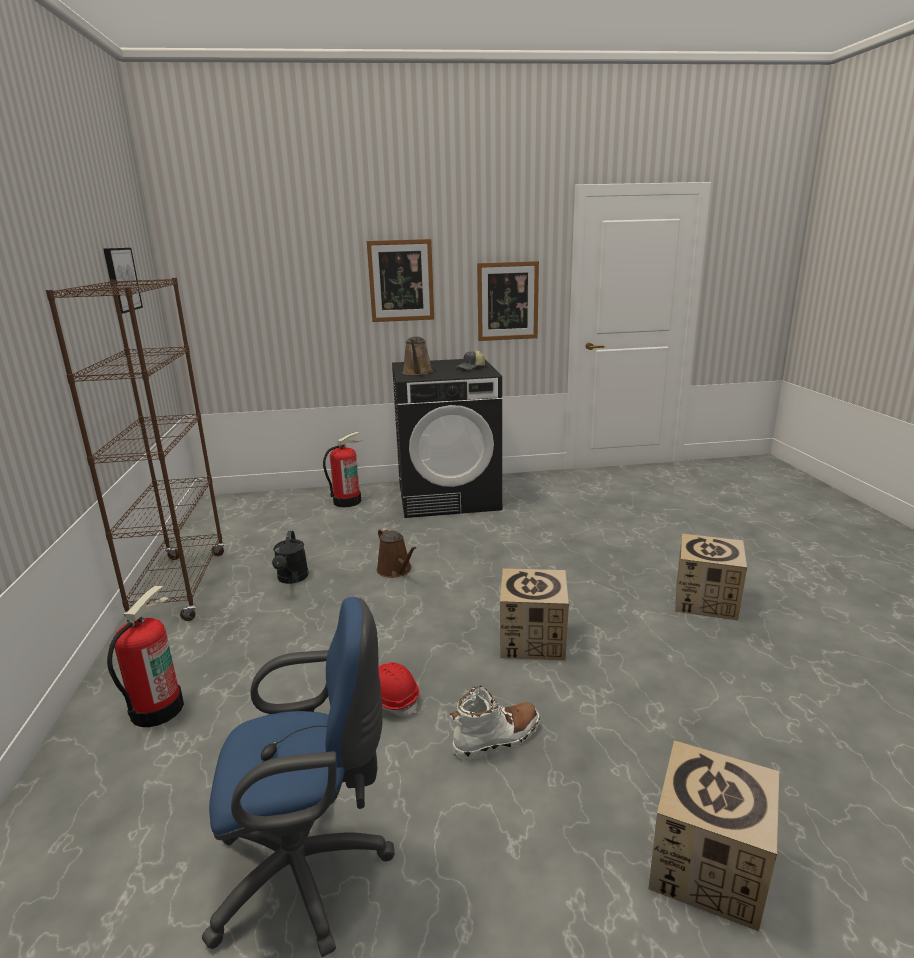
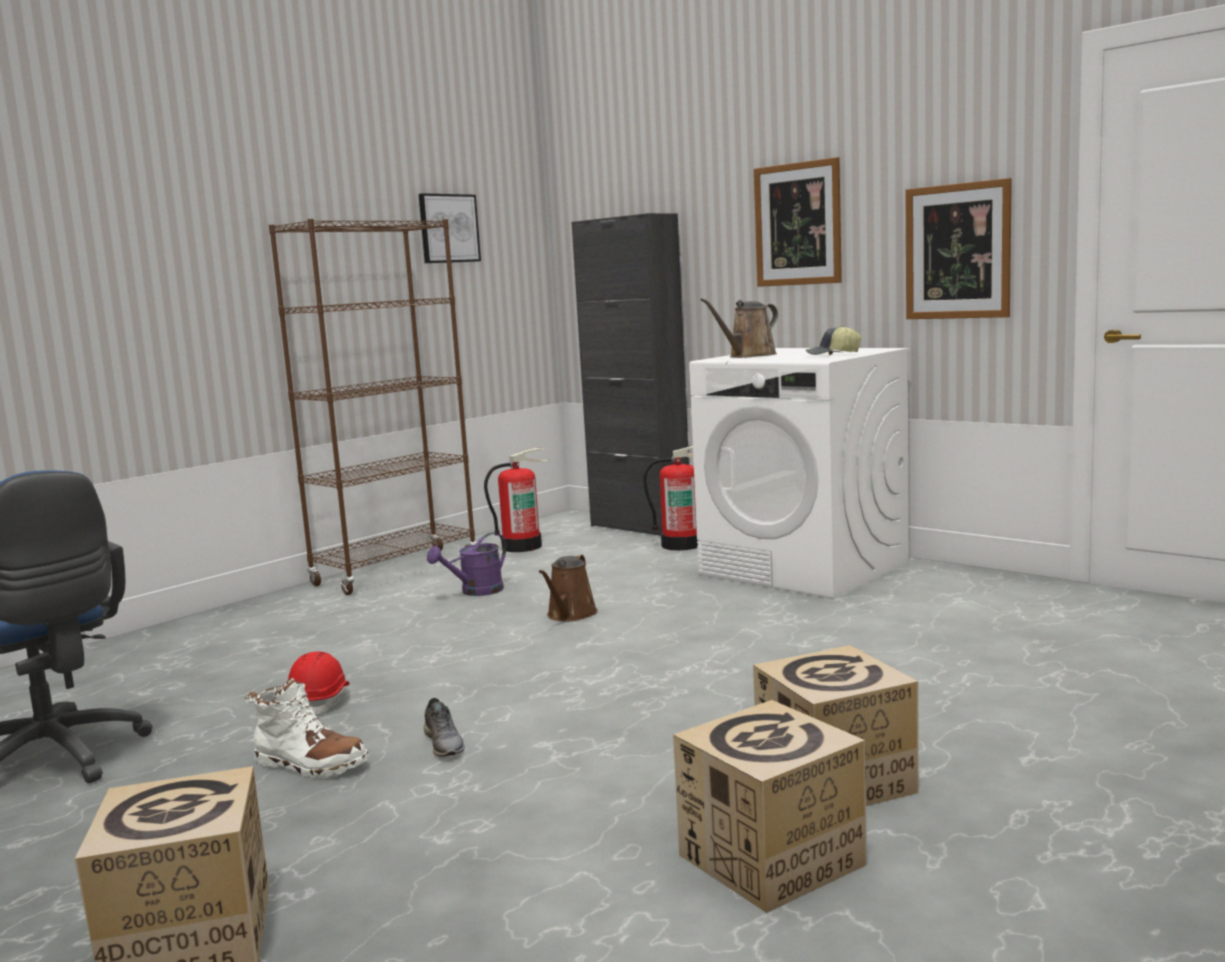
camera: 50 degrees right, 10 degrees down
(157, 709) = (210, 639): fire extinguisher -> fire extinguisher (521, 547)
(289, 496) = (640, 527): none -> black cabinet
(292, 579) = (476, 592): black watering can -> purple watering can
(448, 496) = (805, 568): black washing machine -> white washing machine
(531, 679) = (445, 744): none -> grey shoe
(533, 640) = (530, 718): cardboard box -> cardboard box (771, 860)

